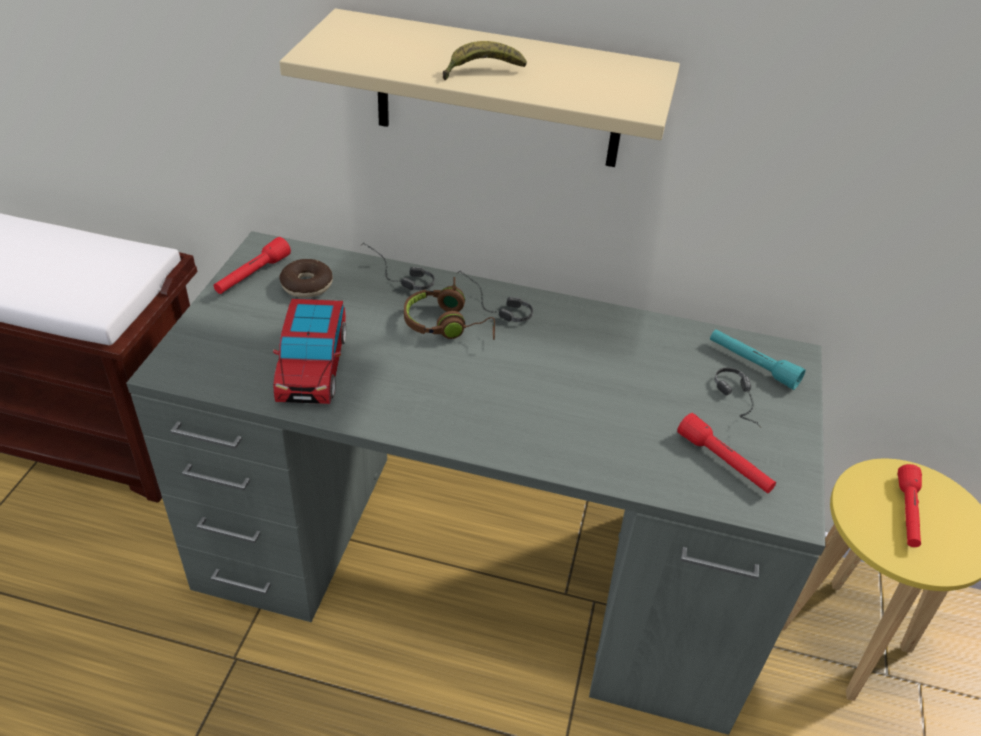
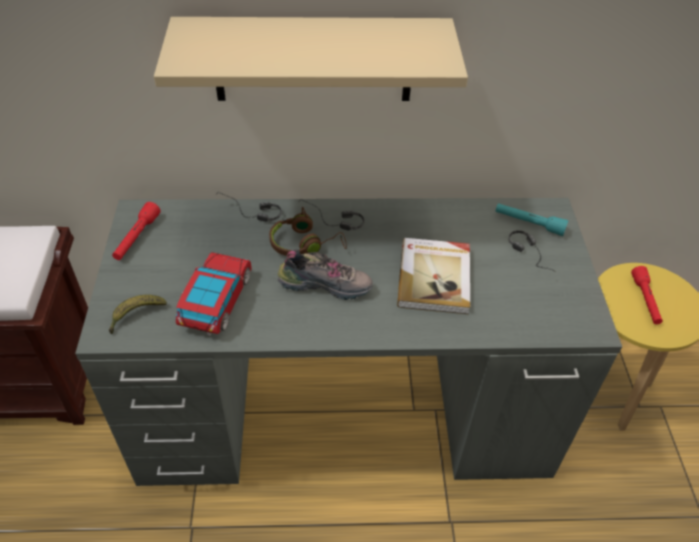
camera: 15 degrees left, 5 degrees up
(307, 285) = (184, 236): donut -> none
(312, 365) = (217, 301): toy car -> toy car turned 150 degrees counterclockwise
(454, 376) = (326, 284): none -> shoe
(481, 71) = (314, 55): banana -> banana (136, 315)
(598, 400) = (435, 277): none -> book
(724, 462) = (537, 303): red flashlight -> none

